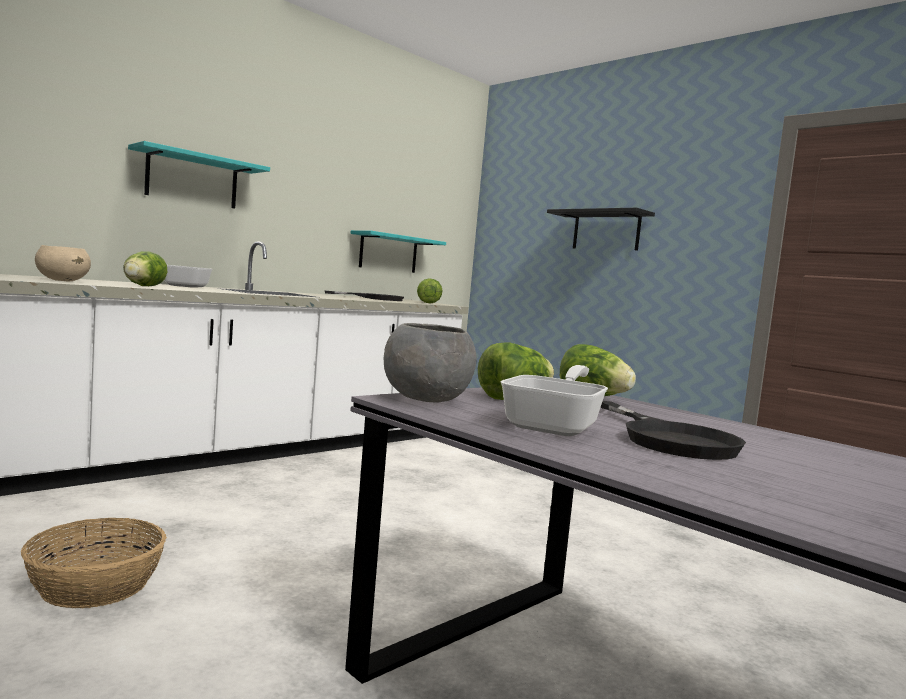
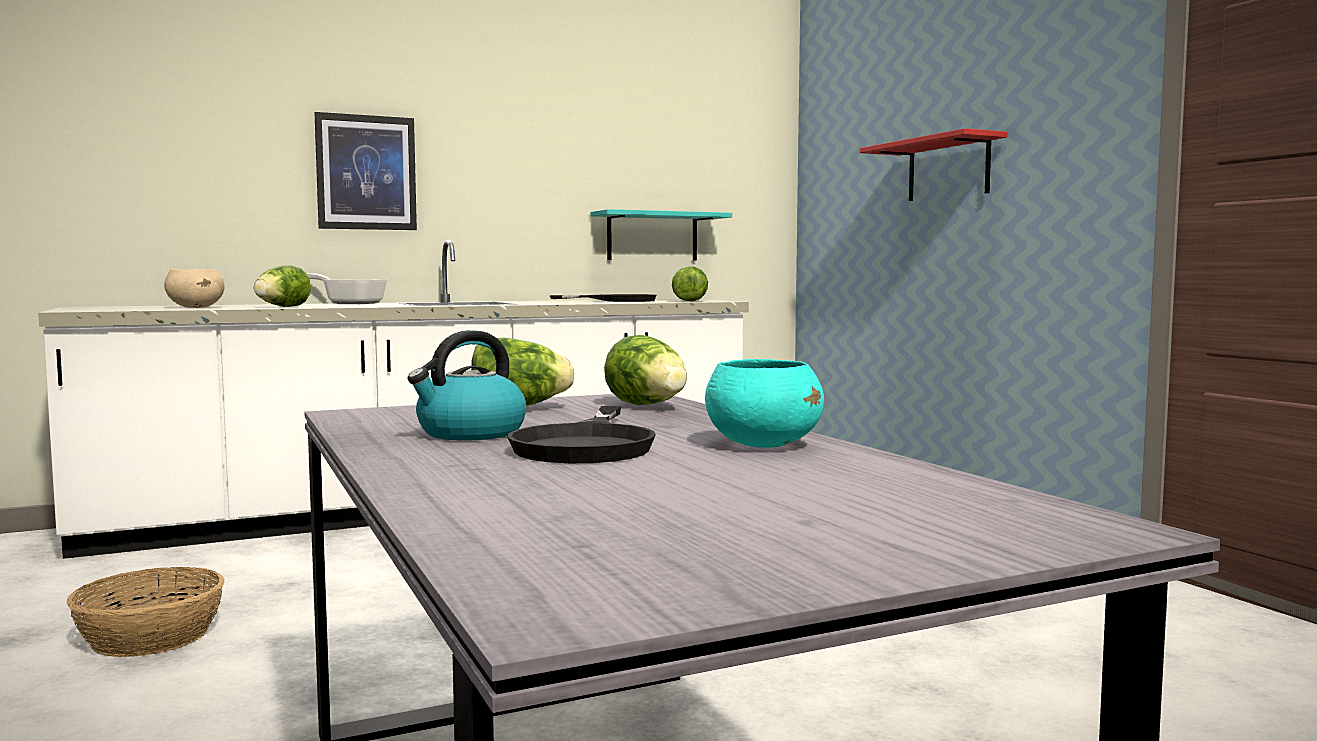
camera: 20 degrees right, 0 degrees up
(192, 180) = (366, 172): turquoise shelf -> picture
(426, 400) = (387, 412): grey bowl -> none
(556, 426) = (470, 433): frying pan -> kettle
(606, 231) = (948, 169): black shelf -> red shelf
(772, 439) = (763, 444): none -> turquoise bowl

